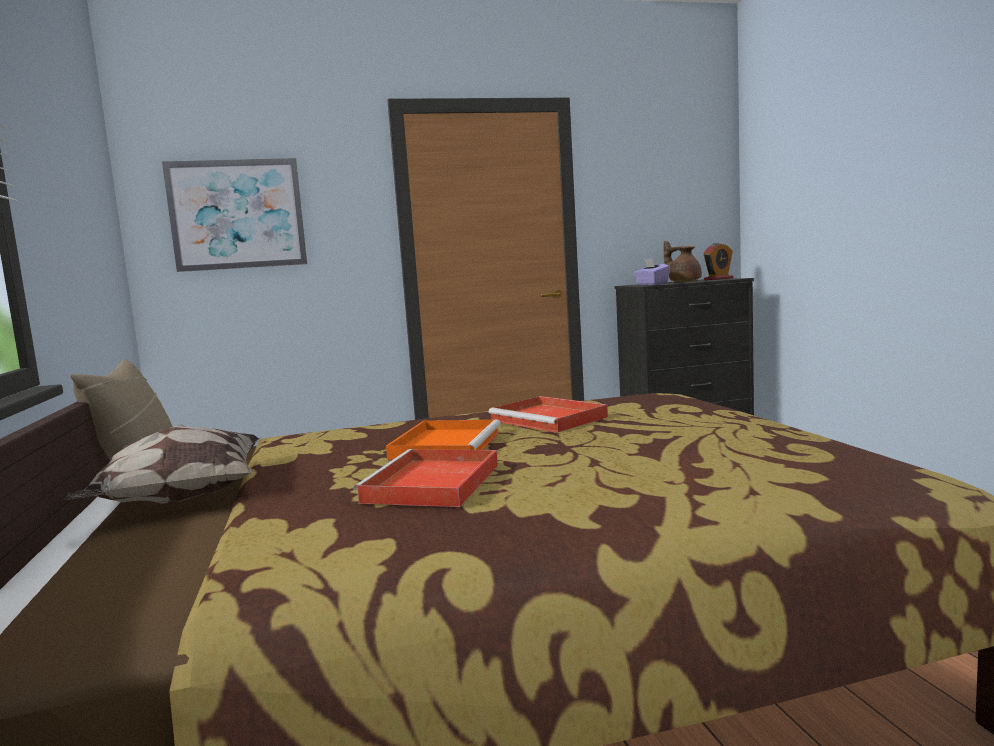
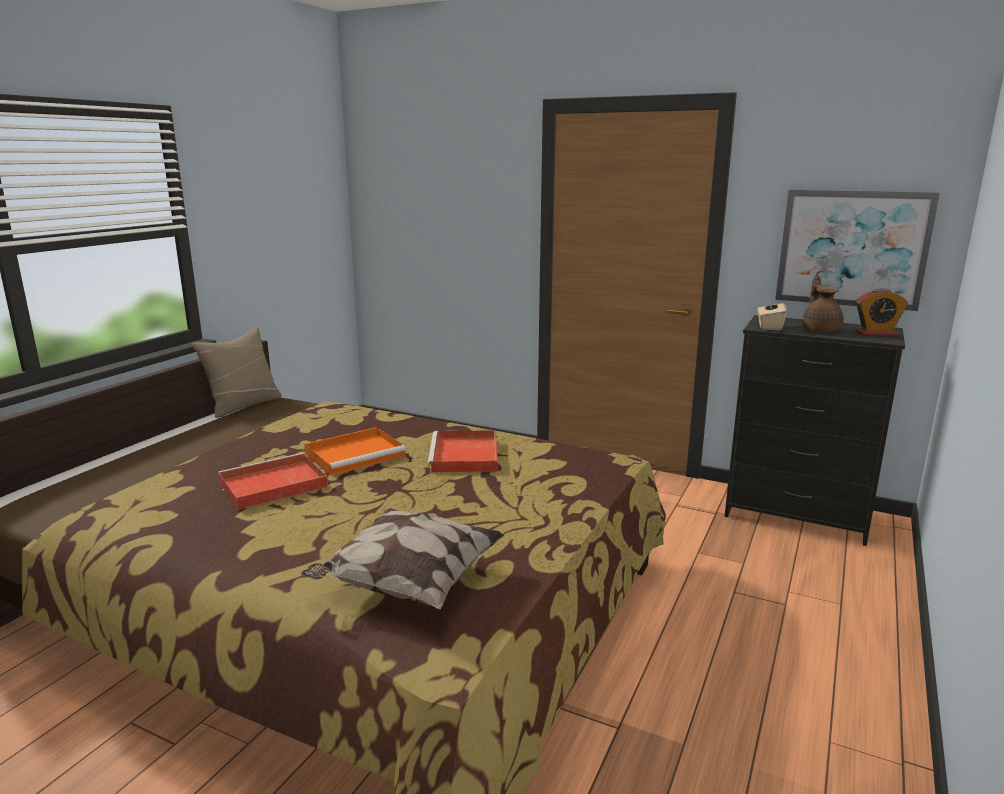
camera: 40 degrees right, 10 degrees up
(179, 500) = (202, 439): pillow -> pillow (408, 584)
(237, 214) = (419, 202): picture -> picture (852, 249)
(651, 284) = (769, 327): purple tissue box -> beige tissue box

